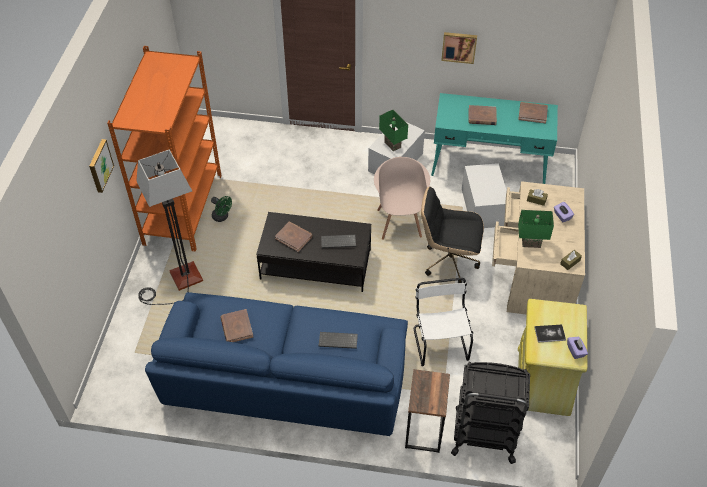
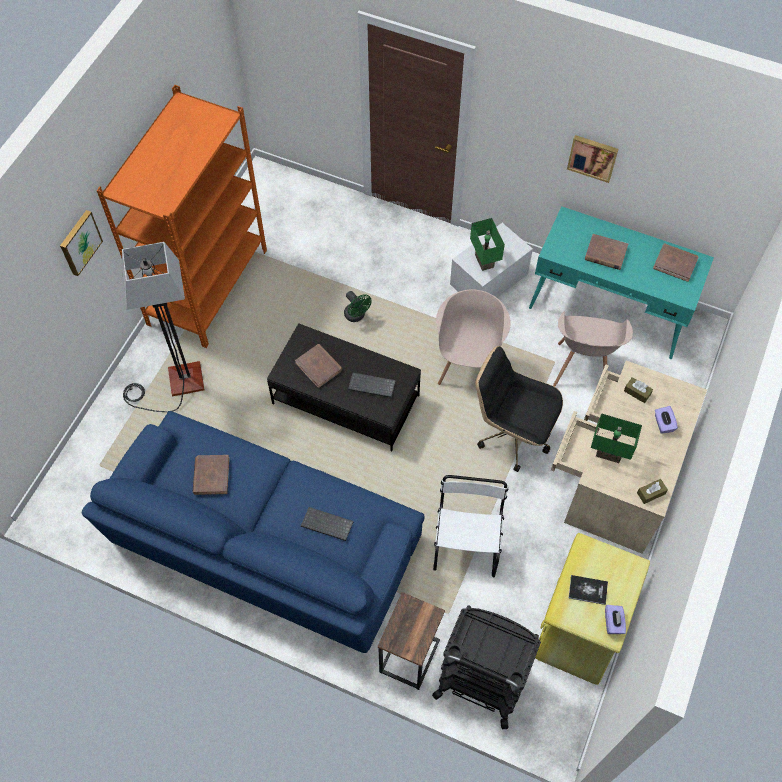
camera: 15 degrees right, 10 degrees up
(222, 217) = (251, 308): green fan -> green fan (356, 316)
(483, 207) = (581, 368): white storage box -> beige chair

